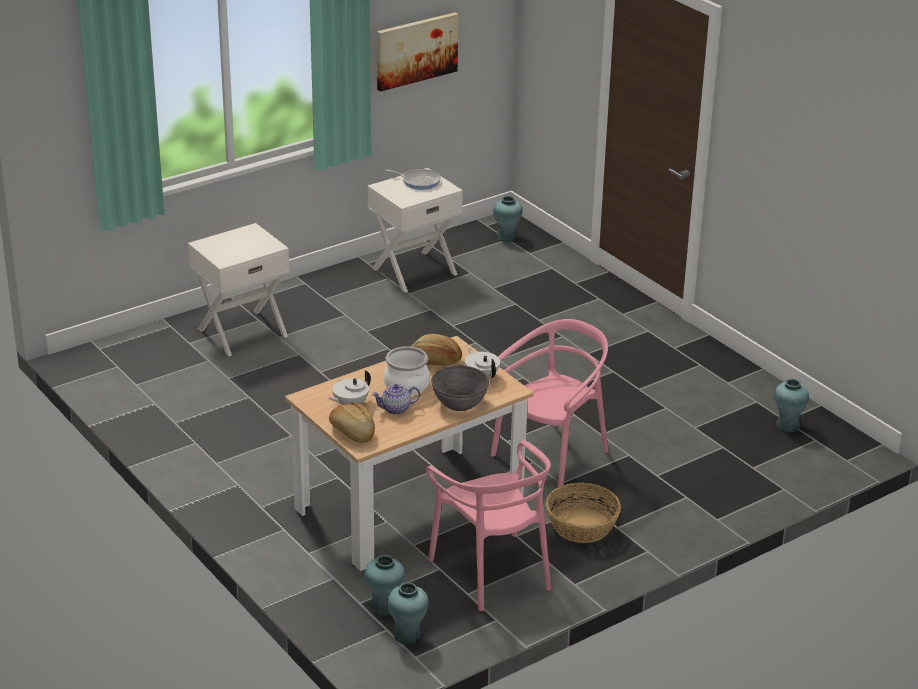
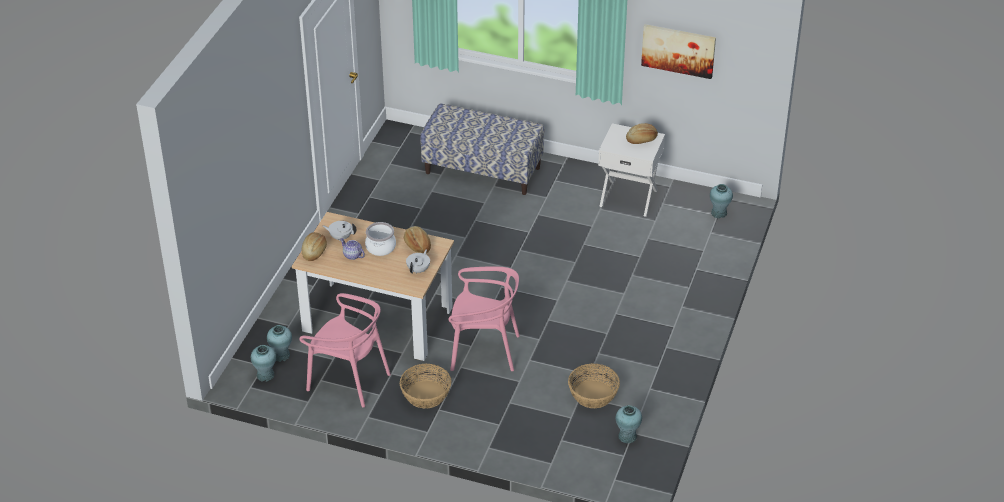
camera: 55 degrees right, 10 degrees up
(242, 332) = (483, 170): white nightstand -> bench
(419, 181) = (641, 139): frying pan -> bread
(460, 402) = (382, 274): grey bowl -> none
(492, 571) = (349, 380): pink chair -> pink chair turned 90 degrees counterclockwise
(701, 419) = (593, 395): none -> basket

